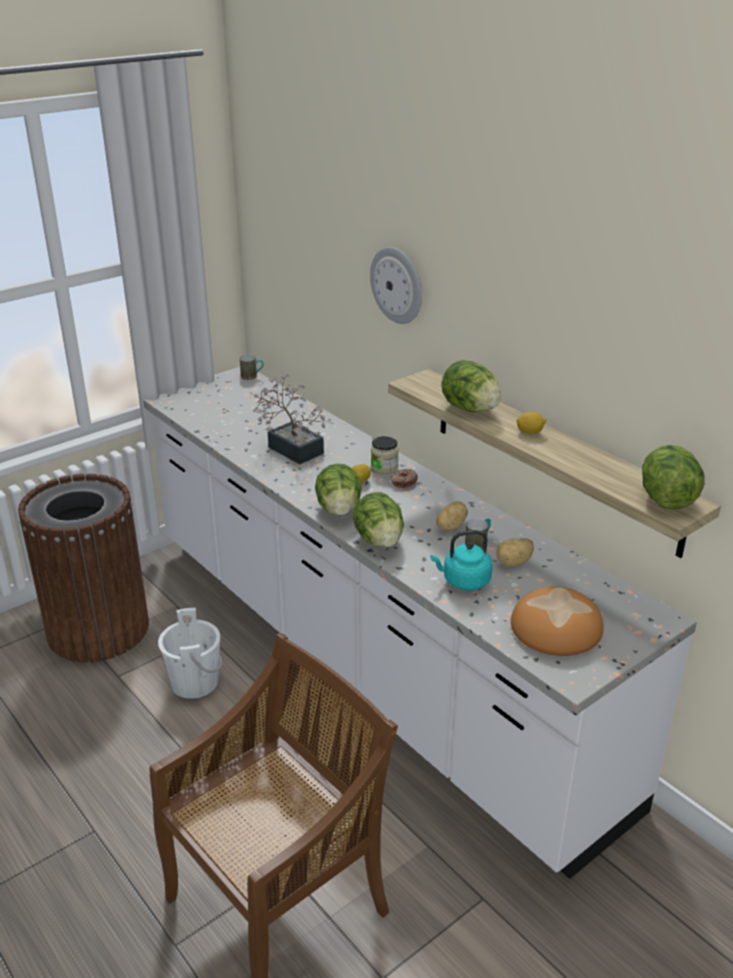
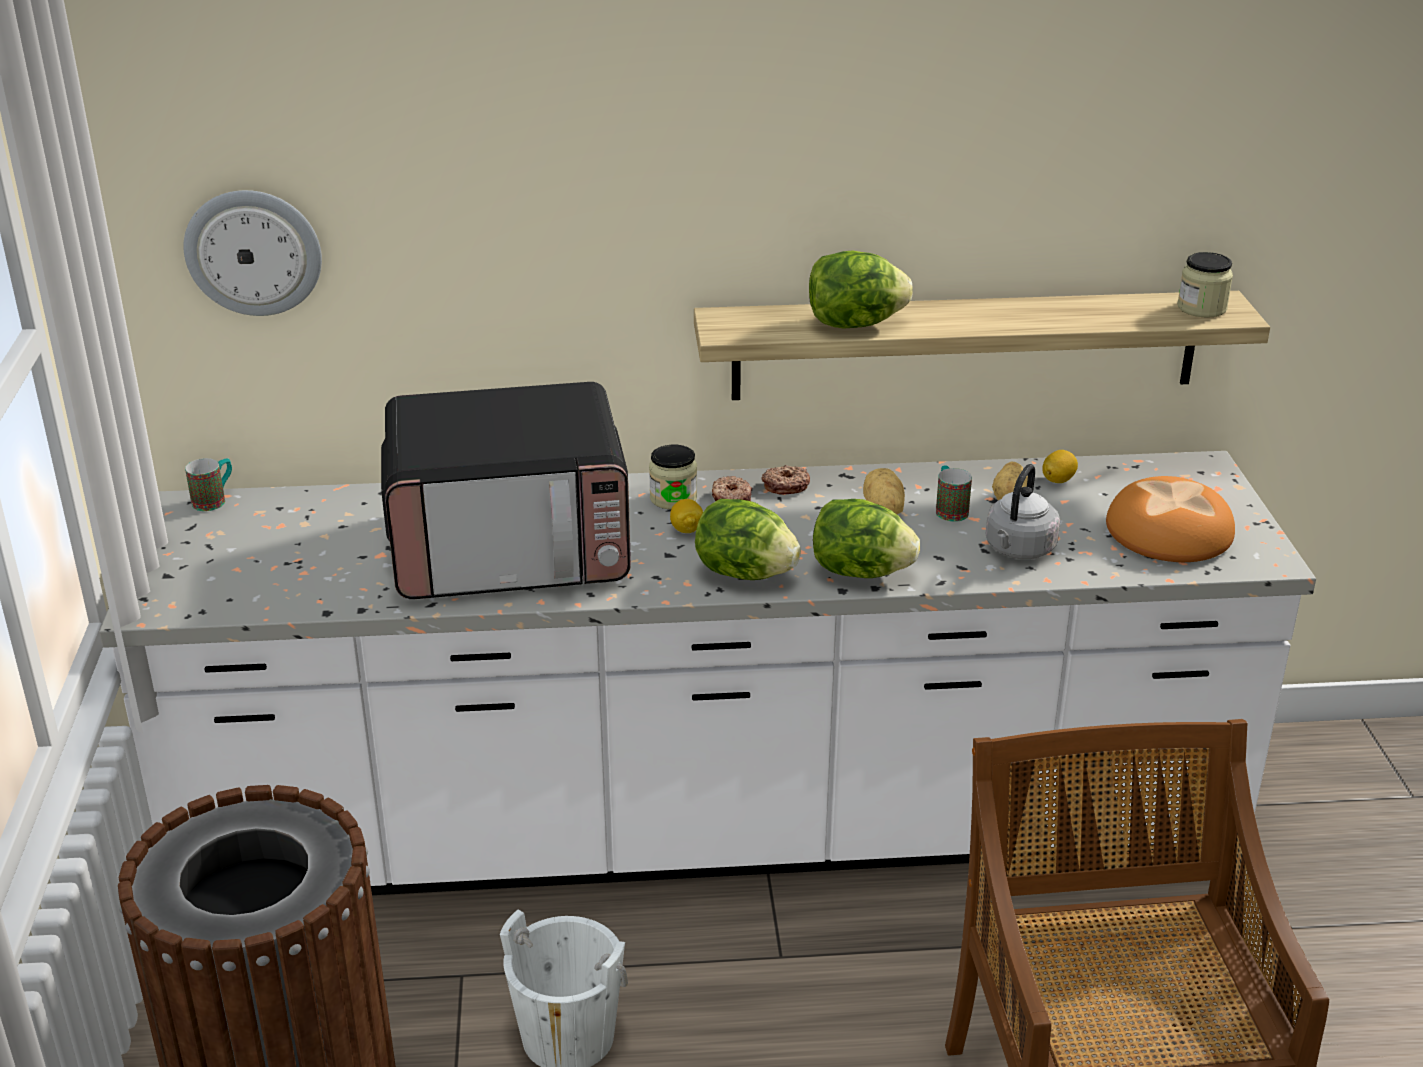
camera: 55 degrees left, 0 degrees up
(292, 447) = (512, 547): potted plant -> microwave
(397, 285) = (607, 192): wall clock -> wall clock (253, 252)
(436, 491) = (785, 486): none -> donut
(464, 581) = (1018, 550): turquoise kettle -> grey kettle
(530, 432) = (964, 315): lemon -> lemon (1058, 480)
(666, 499) = (1201, 308): lettuce -> jar

